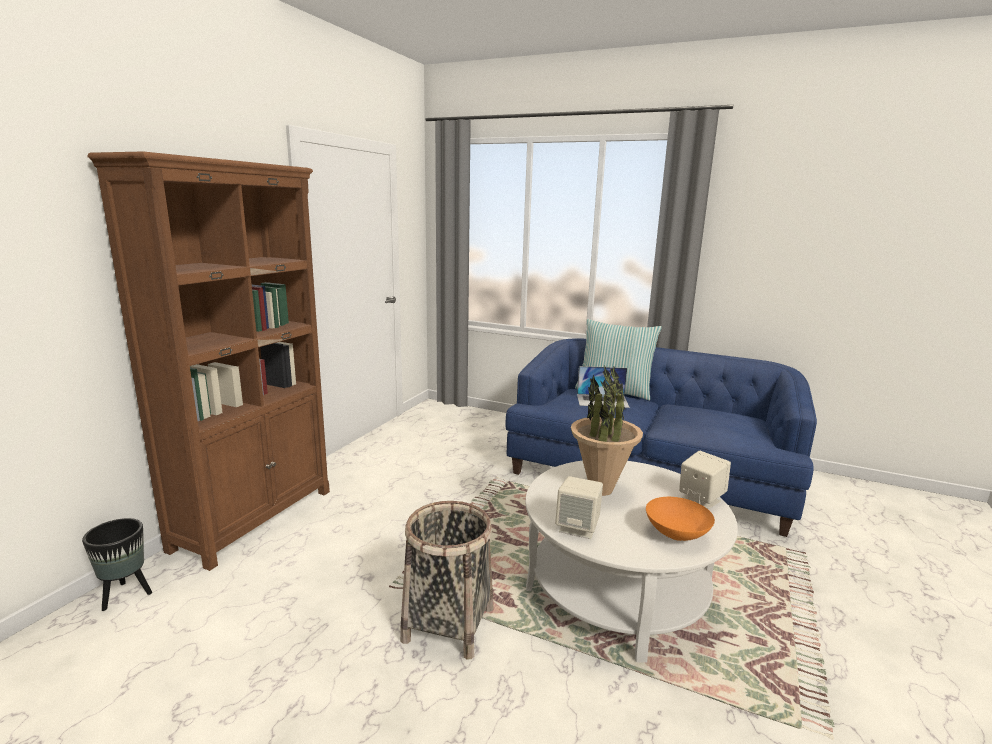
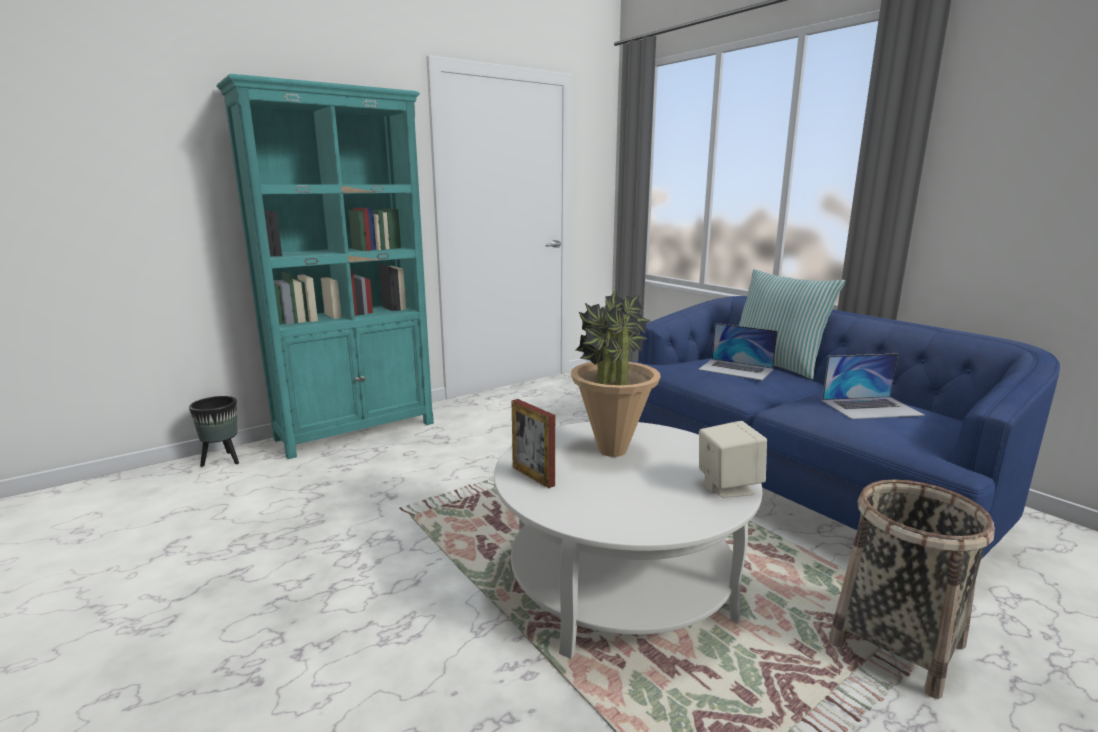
camera: 30 degrees right, 0 degrees up
(256, 518) = (357, 430): brown bookcase -> turquoise bookcase
(448, 624) = (416, 553): basket -> basket (896, 644)
(578, 528) = (533, 476): beige speaker -> picture frame
(676, 534) = (639, 510): orange bowl -> none
(713, 418) = (871, 407): none -> laptop

